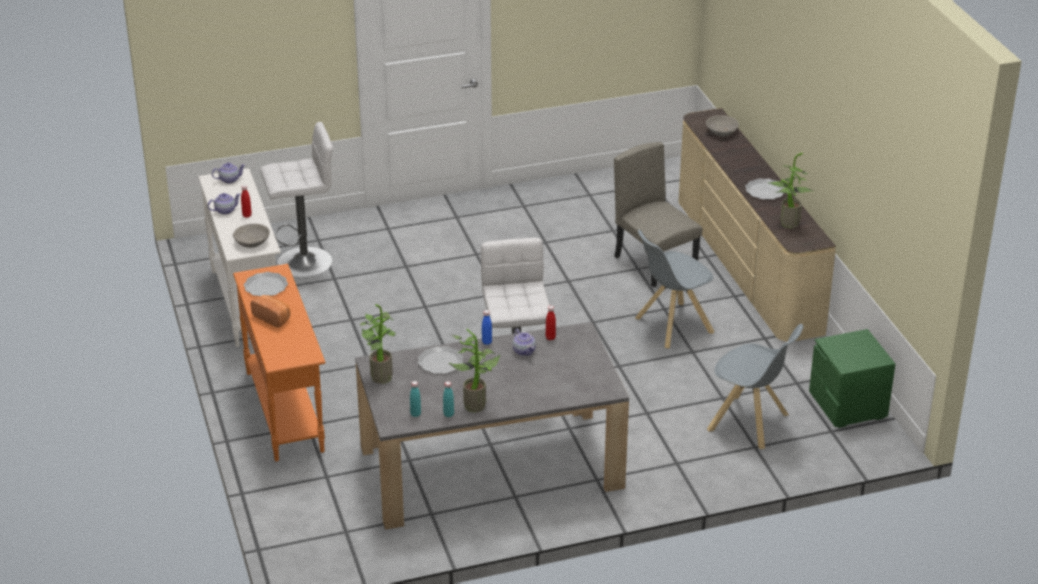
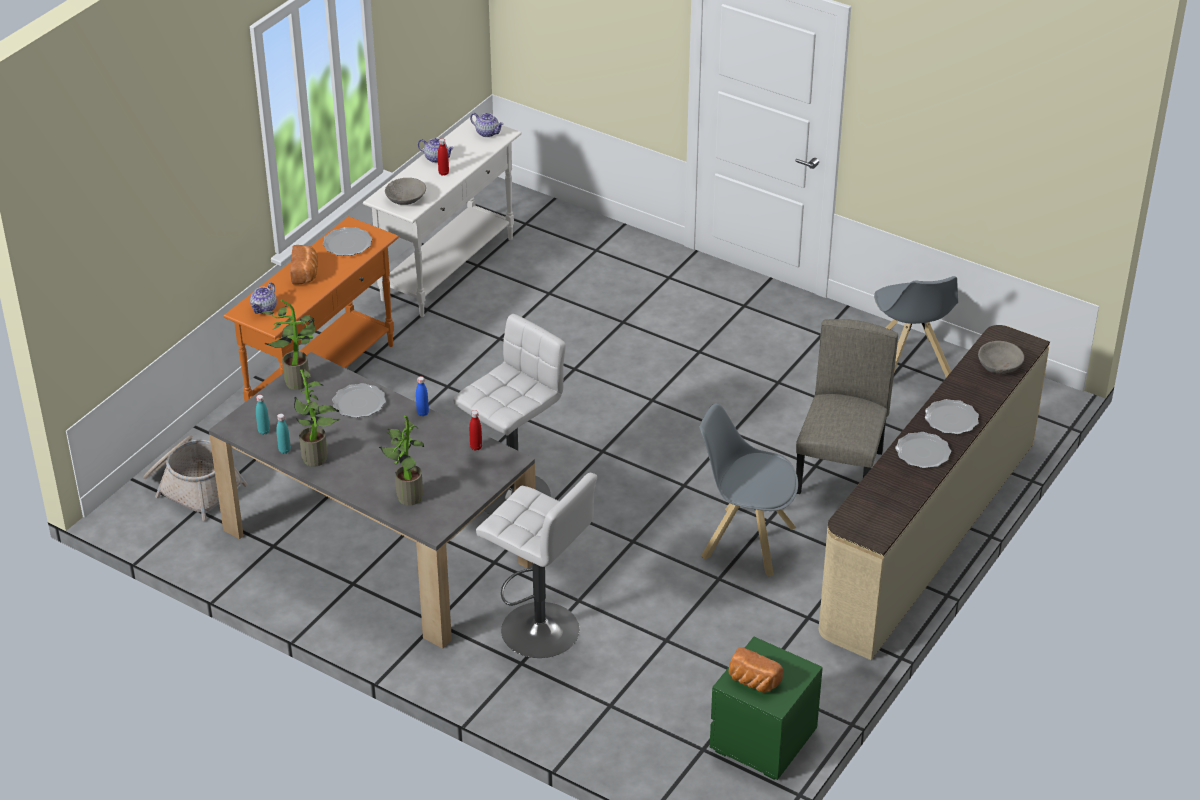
camera: 50 degrees right, 5 degrees up
(305, 262) = (551, 263): white stool -> white stool (540, 631)
(318, 522) = (192, 486): none -> basket
(524, 351) = (435, 443): teapot -> teapot (264, 309)
(748, 169) = (951, 419): none -> plate
(750, 423) = (646, 682): grey chair -> grey chair (909, 365)
(787, 224) = (878, 499): potted plant -> potted plant (406, 496)
(853, 358) = (752, 682): none -> bread

